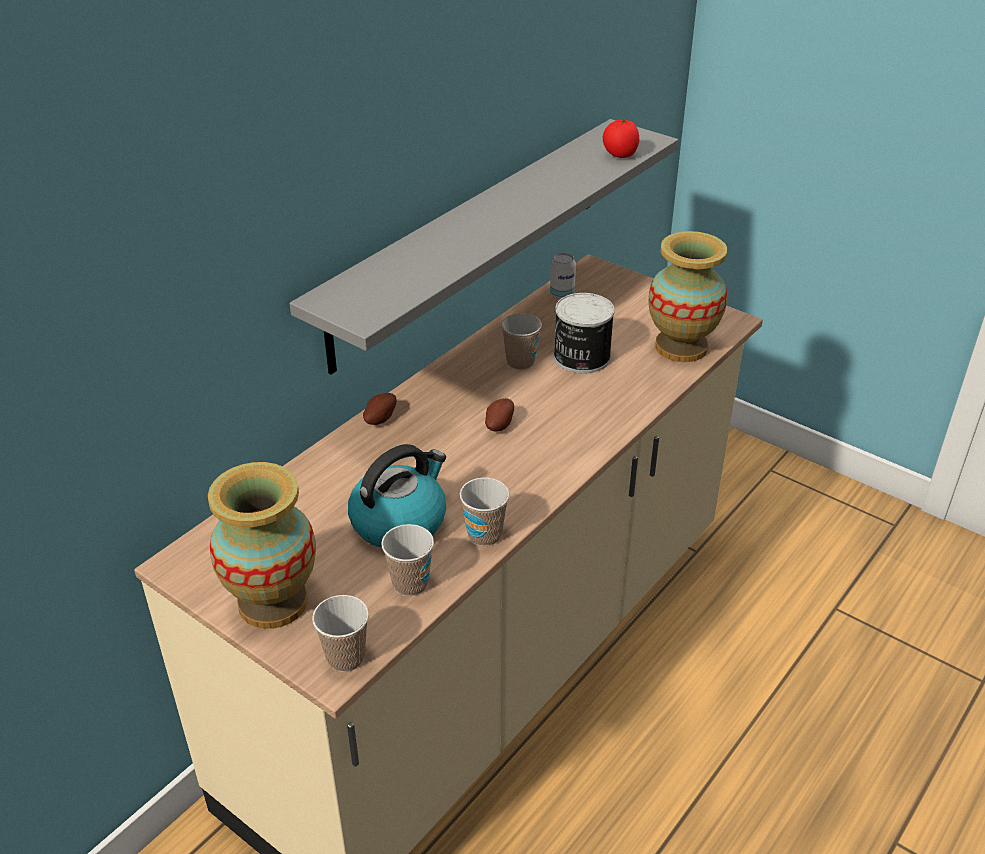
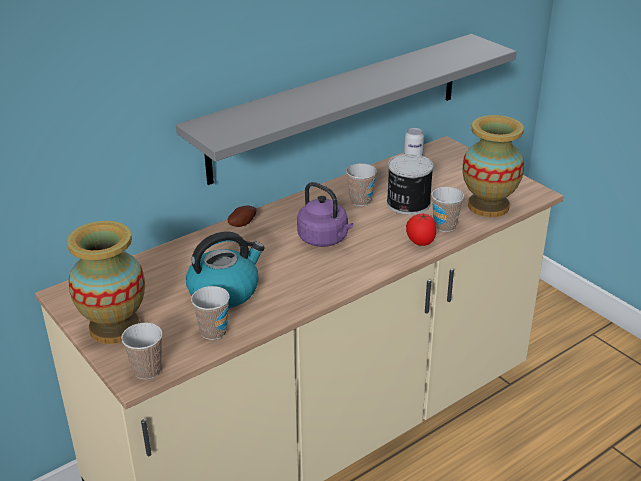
camera: 15 degrees right, 5 degrees down
(484, 535) = (281, 309): cup -> cup (445, 226)
(498, 425) = (325, 239): potato -> purple kettle
(619, 155) = (464, 57): tomato -> tomato (420, 242)

